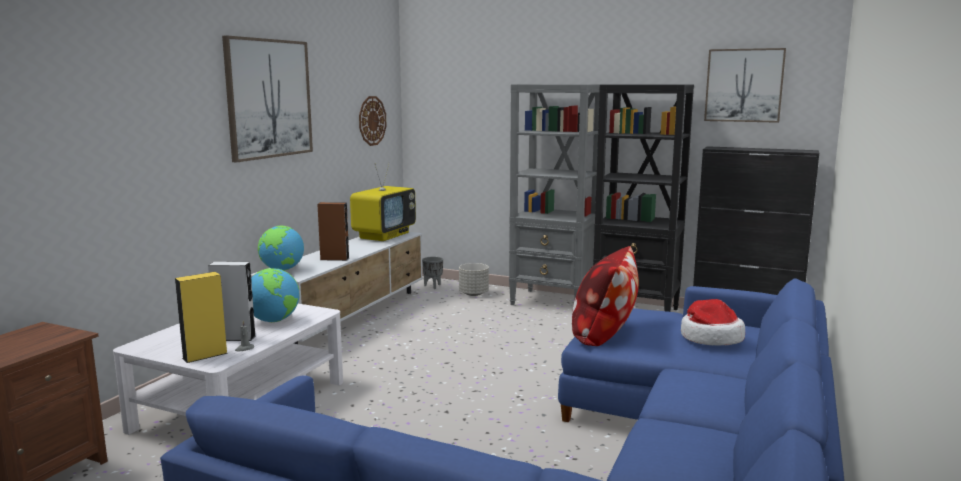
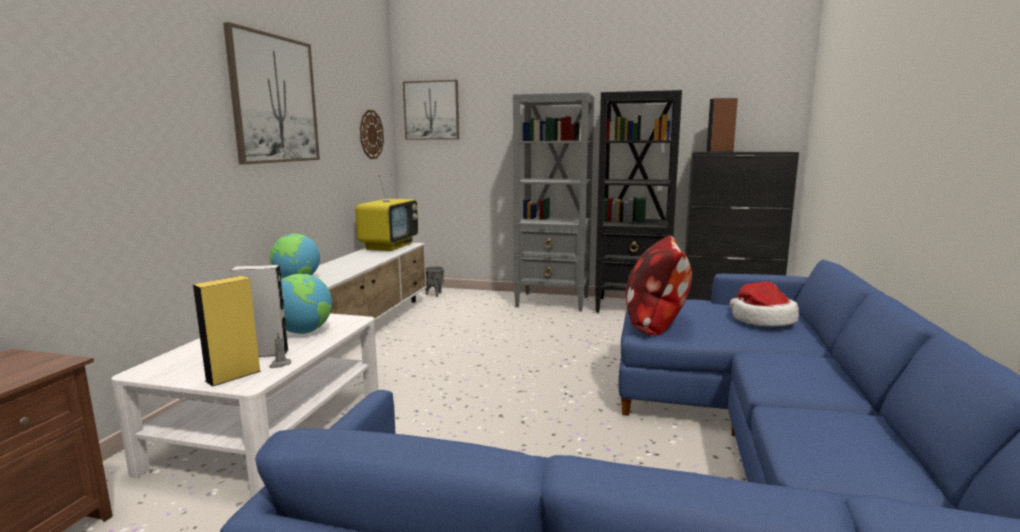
camera: 10 degrees left, 0 degrees up
(334, 259) = (349, 268): brown speaker -> brown speaker (719, 151)
(474, 294) = (476, 299): grey planter -> none
(744, 85) = (724, 94): picture -> picture (431, 110)

